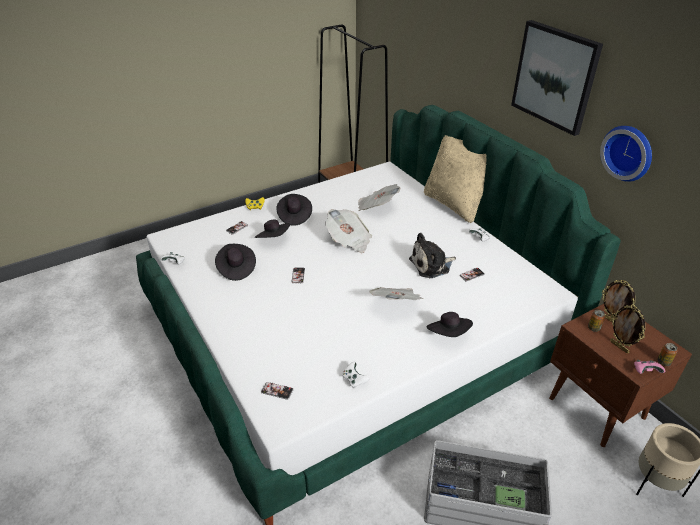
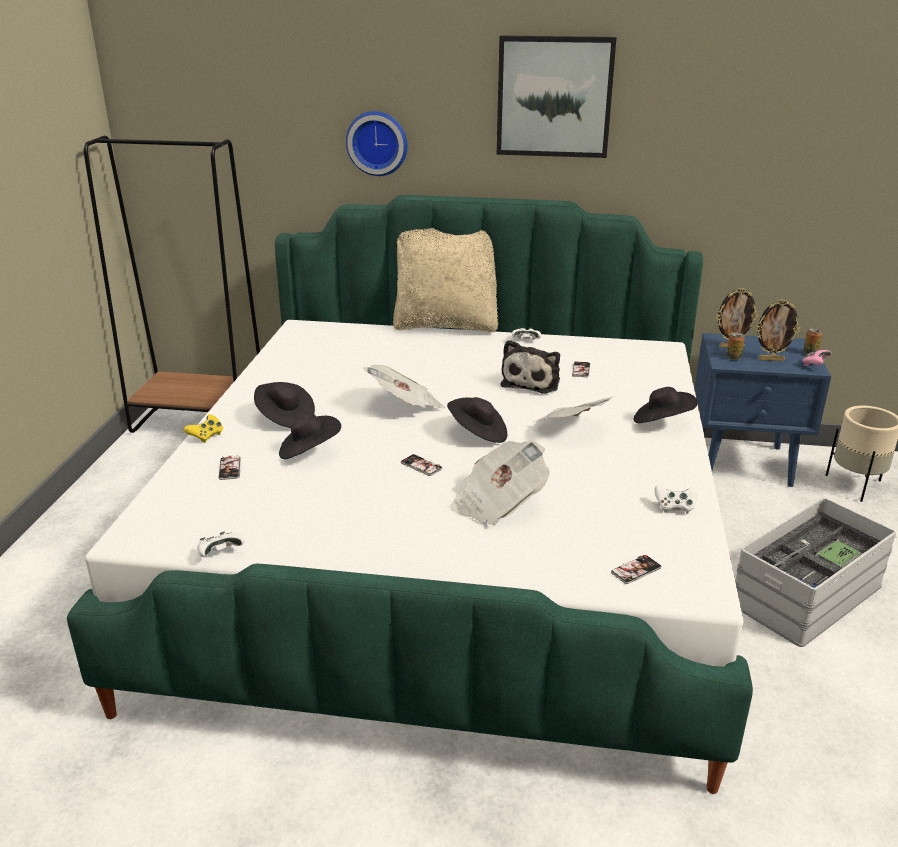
camera: 50 degrees left, 10 degrees down
(236, 269) = (329, 505): black hat -> black hat (478, 434)
(376, 207) = (368, 363): newspaper -> newspaper (498, 503)
(597, 409) = (744, 463): brown nightstand -> blue nightstand
(629, 152) = (679, 151): wall clock -> wall clock (377, 143)

